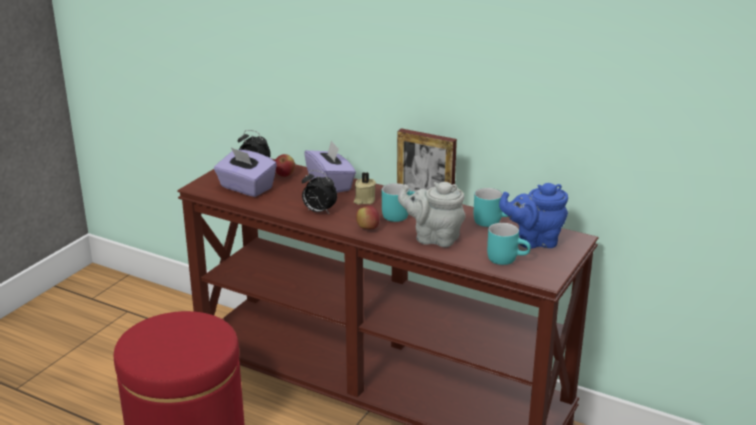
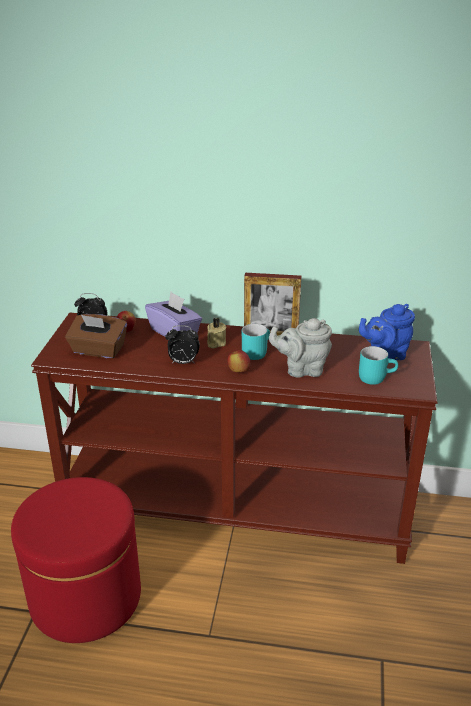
camera: 20 degrees left, 5 degrees up
(246, 188) = (98, 350): purple tissue box -> brown tissue box
(491, 221) = (337, 343): turquoise mug -> none

